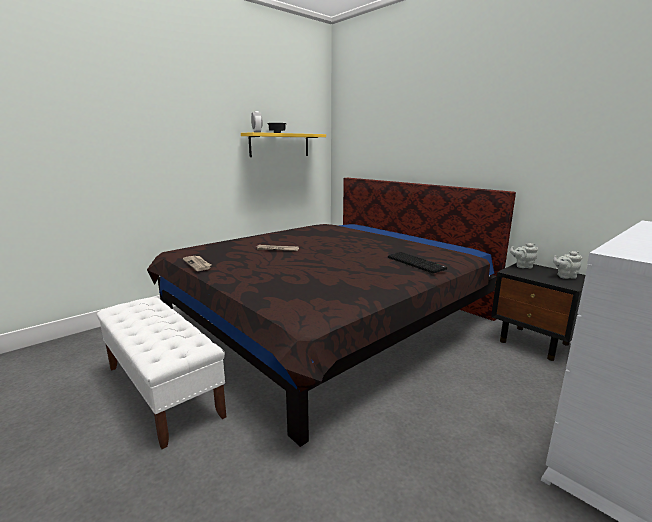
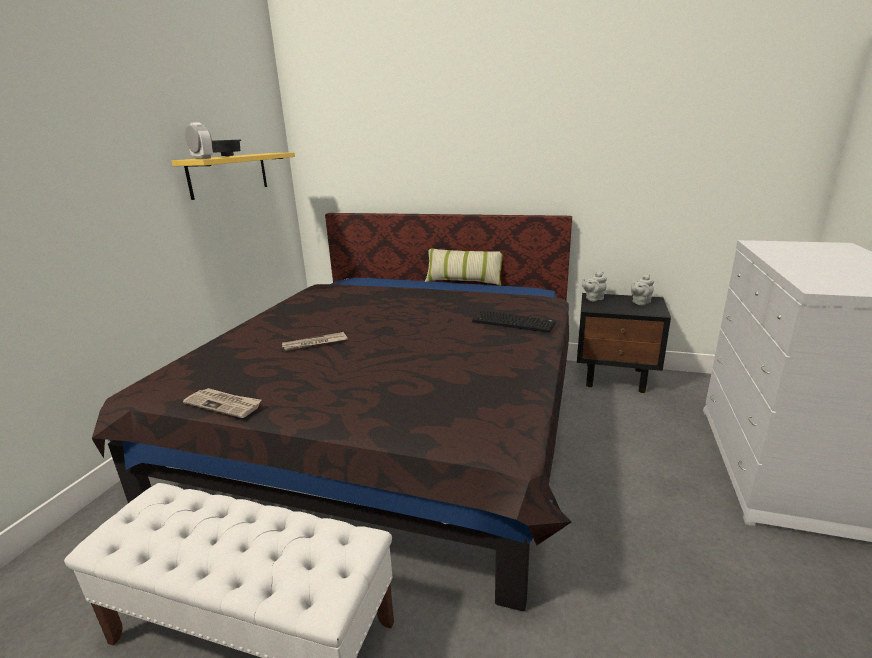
camera: 30 degrees left, 5 degrees up
(423, 237) = (463, 281): none -> pillow

